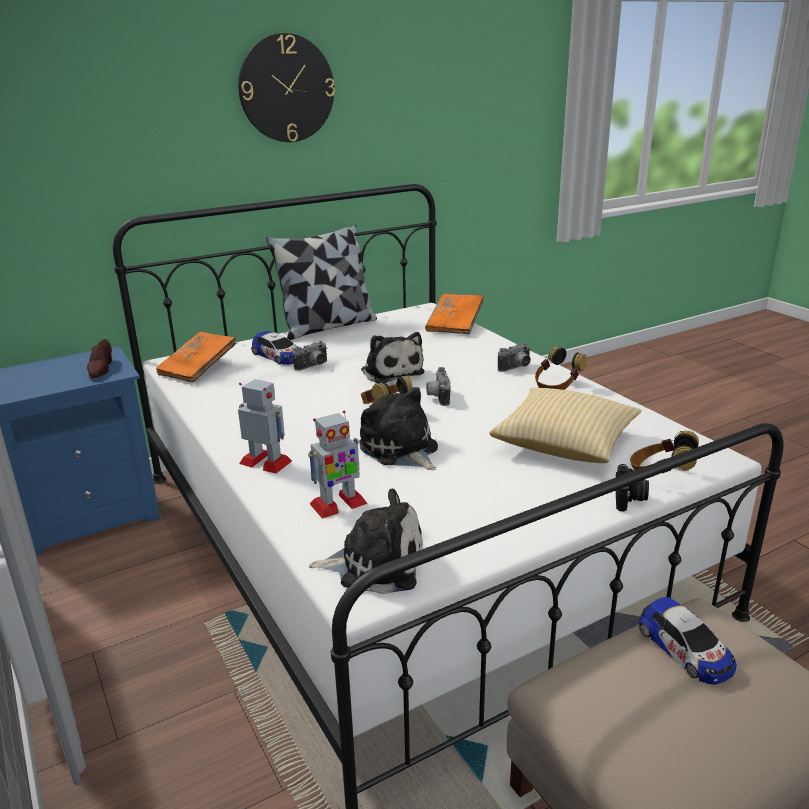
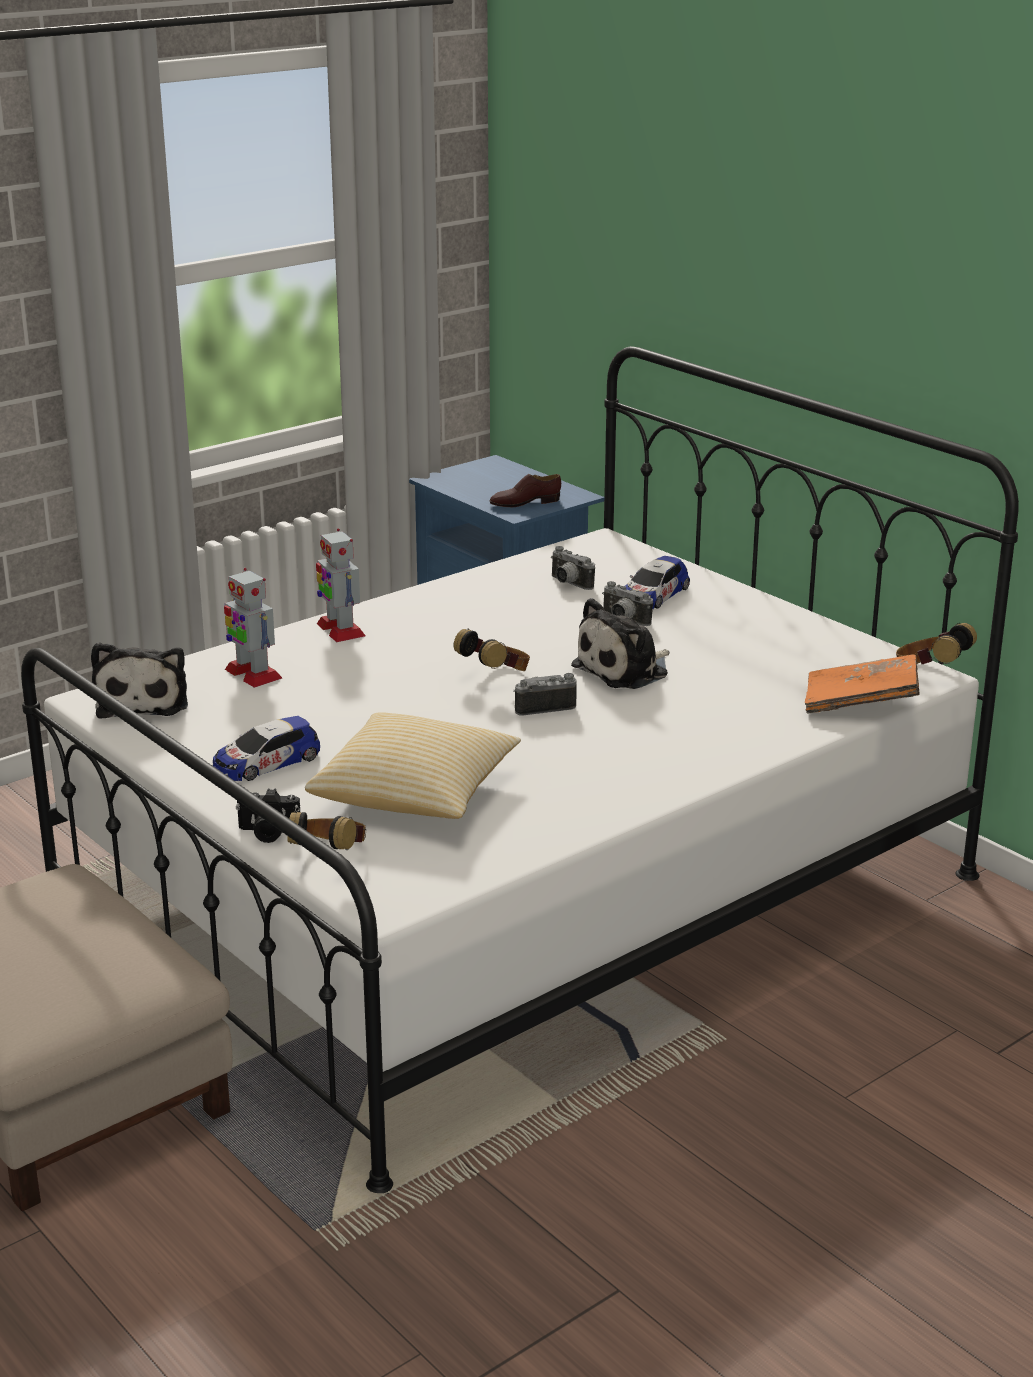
camera: 80 degrees right, 0 degrees up
(198, 368) = (590, 558): orange book -> none
(266, 462) = (340, 630): toy robot -> toy robot turned 135 degrees clockwise
(286, 89) = (839, 234): wall clock -> none
(327, 326) = (792, 611): pillow -> none
(400, 450) = (380, 694): plush toy -> none
(516, 368) = (675, 759): camera -> camera (568, 584)
(557, 387) = (608, 790): headphones -> headphones (930, 672)
(685, 649) = (102, 943): toy car -> toy car (266, 762)

